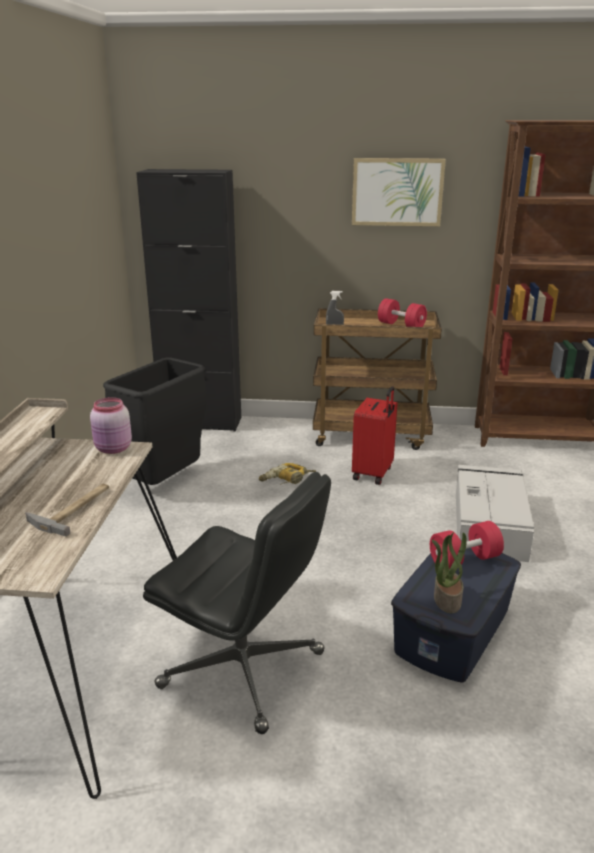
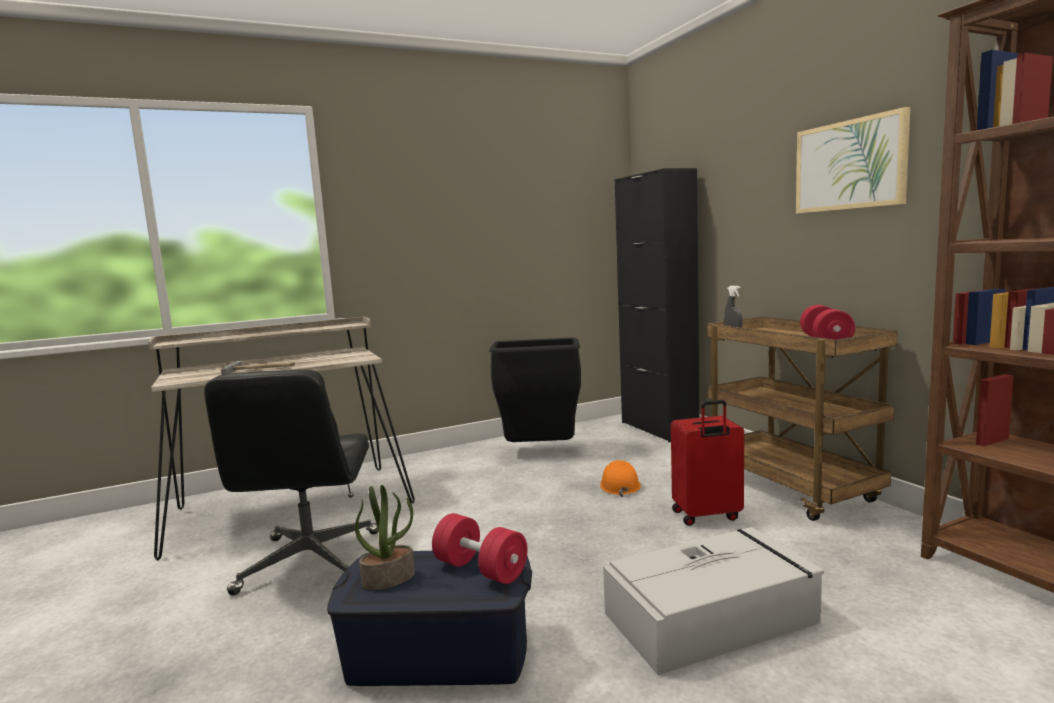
camera: 60 degrees right, 15 degrees down
(113, 449) = (359, 356): pink jar -> none
(286, 480) = (619, 485): power drill -> orange hard hat

